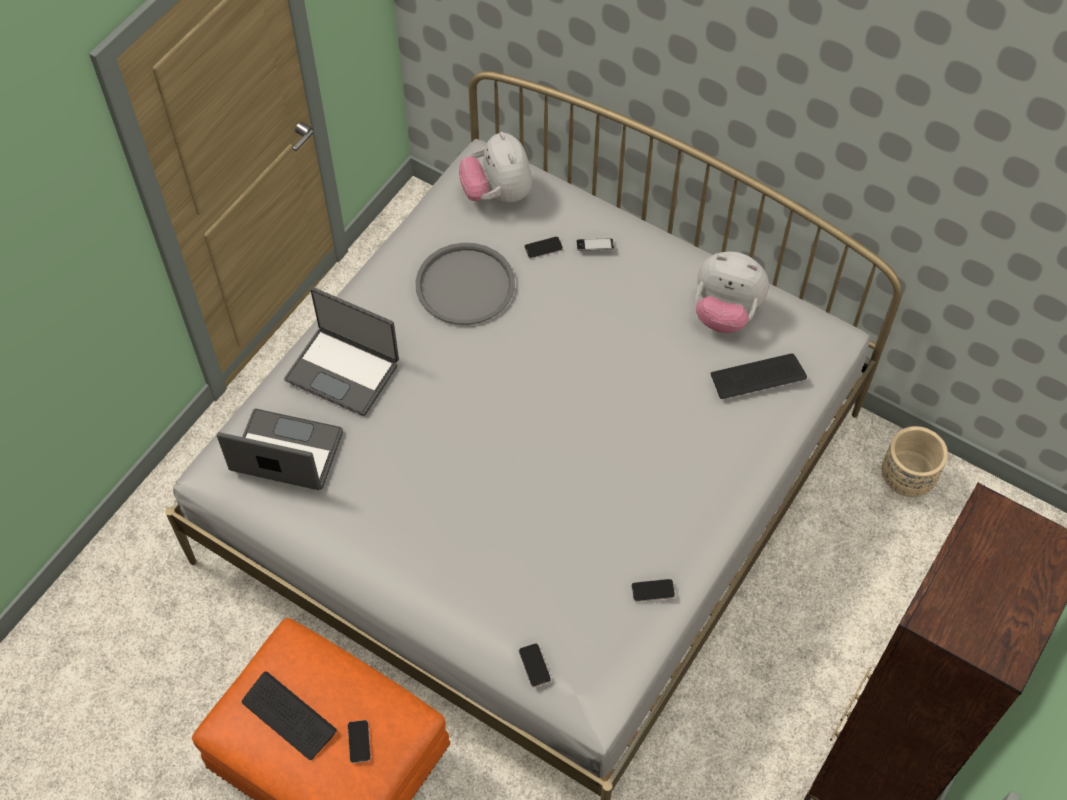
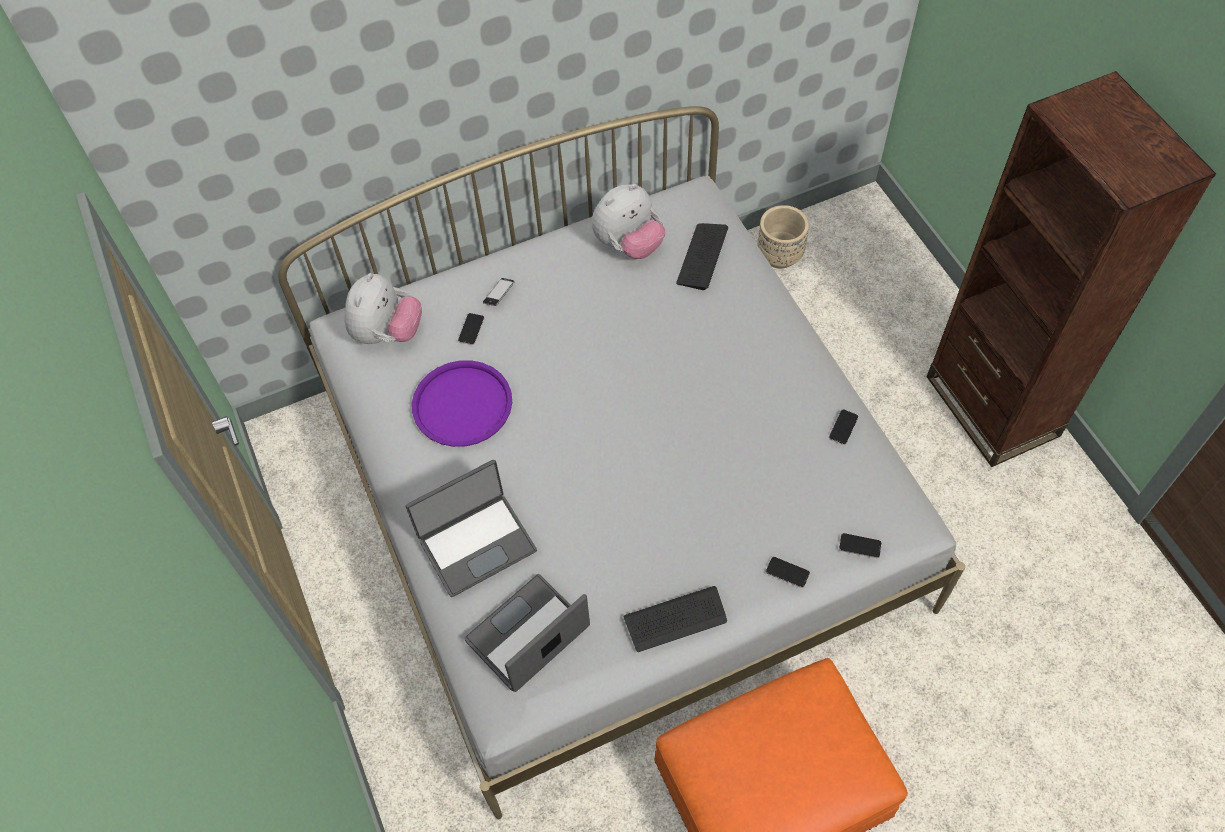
camera: 55 degrees left, 0 degrees up
(288, 716) = (764, 781): keyboard -> keyboard (675, 620)
(359, 741) = (821, 734): phone -> phone (787, 572)
(465, 285) = (462, 404): grey tray -> purple tray
(497, 193) = (387, 333): plush toy -> plush toy turned 90 degrees counterclockwise

